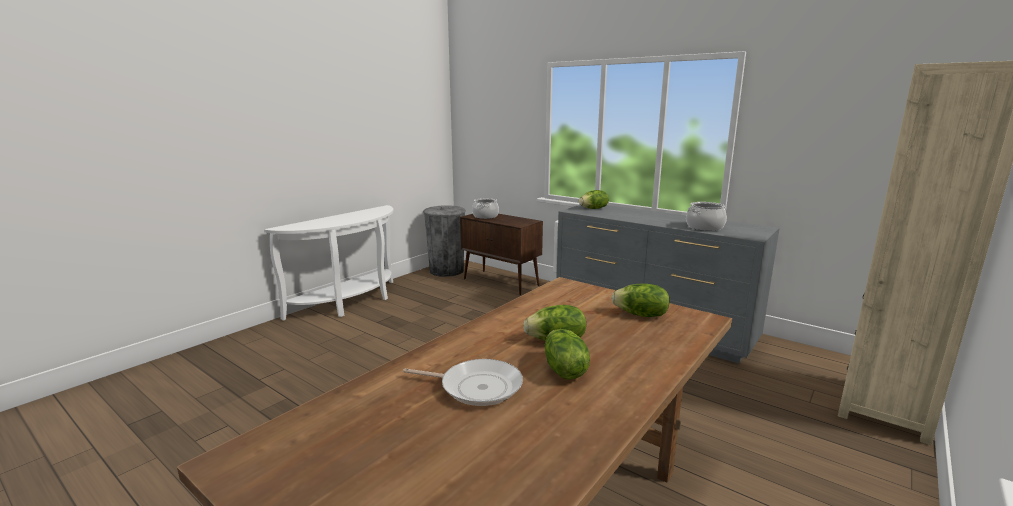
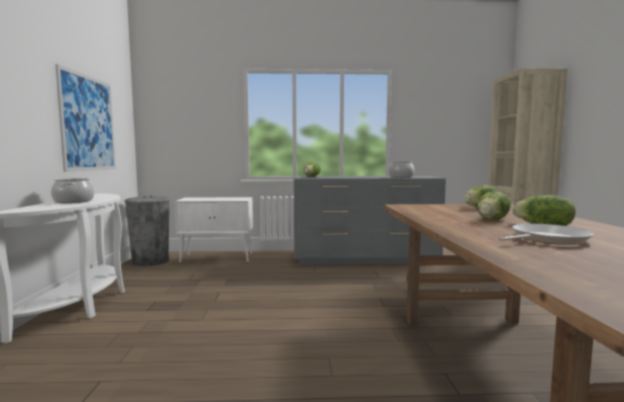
camera: 40 degrees left, 10 degrees down
(381, 140) = (88, 123): none -> picture
(485, 216) = (198, 199): cooking pot -> cooking pot (74, 201)
(501, 282) = (217, 258): brown cabinet -> white cabinet

